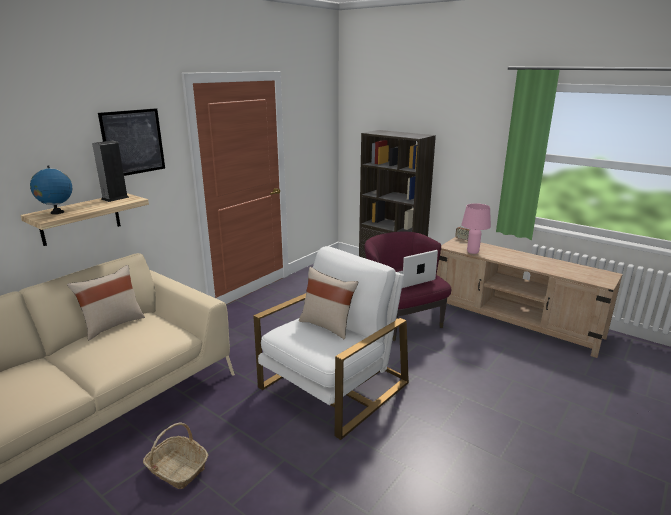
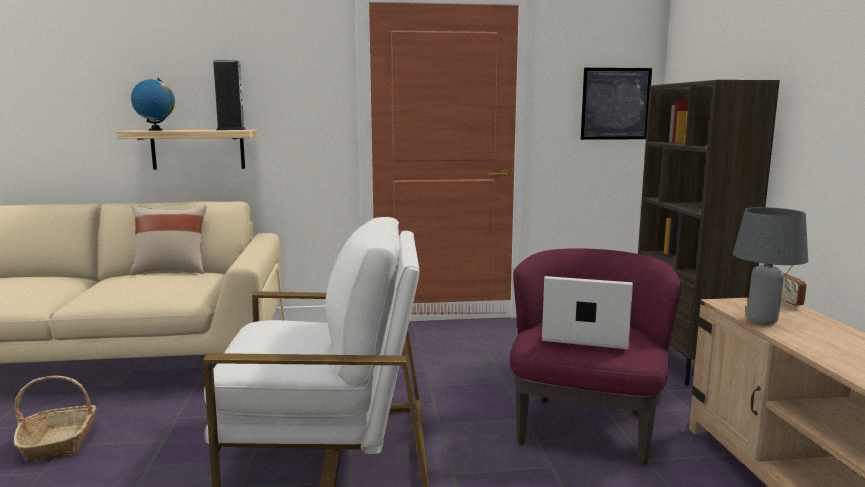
camera: 45 degrees right, 10 degrees down
(133, 142) = (274, 69): picture -> picture (615, 104)
(327, 326) = (322, 337): beige pillow -> none
(472, 252) = (761, 321): pink table lamp -> grey table lamp

